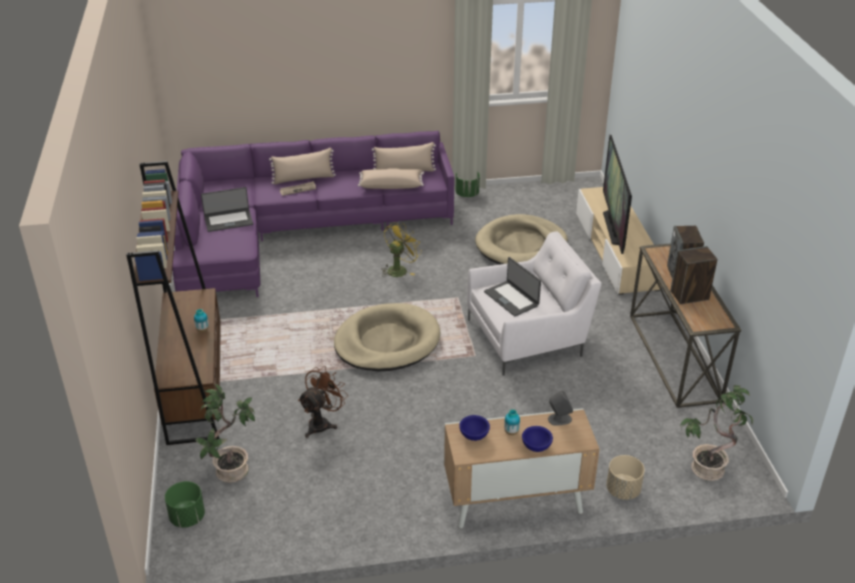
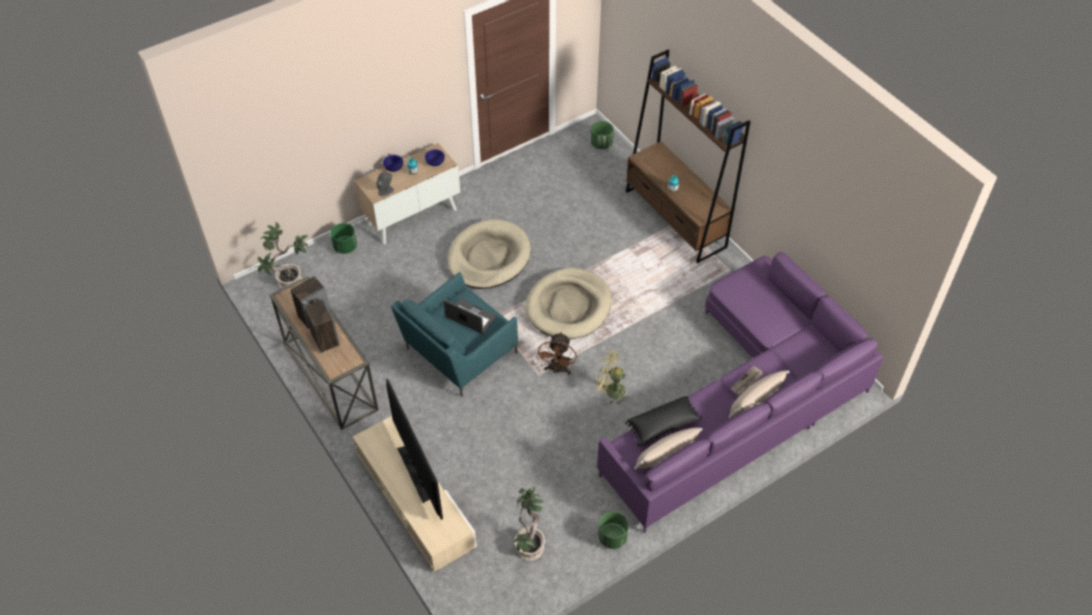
camera: 155 degrees right, 15 degrees up
(228, 221) = (769, 315): laptop -> none
(232, 472) = (598, 175): potted plant -> potted plant (528, 547)
(322, 423) = (568, 225): brown fan -> brown fan (557, 370)
(391, 185) = (663, 426): beige pillow -> black pillow
(399, 269) = (610, 390): yellow fan -> yellow fan turned 90 degrees clockwise
(521, 245) = (513, 470): beige dog bed -> beige dog bed (488, 257)
(528, 337) = (458, 353): white armchair -> turquoise armchair
(623, 490) = (345, 247): beige planter -> green planter

